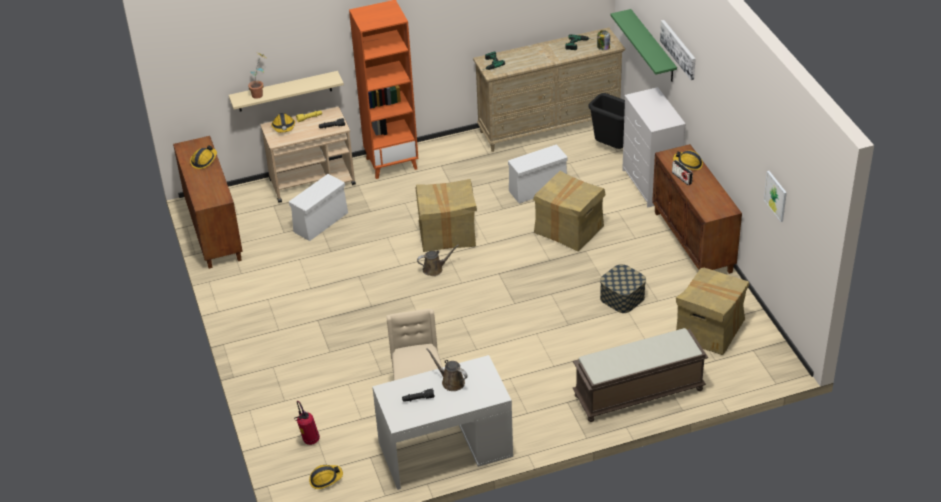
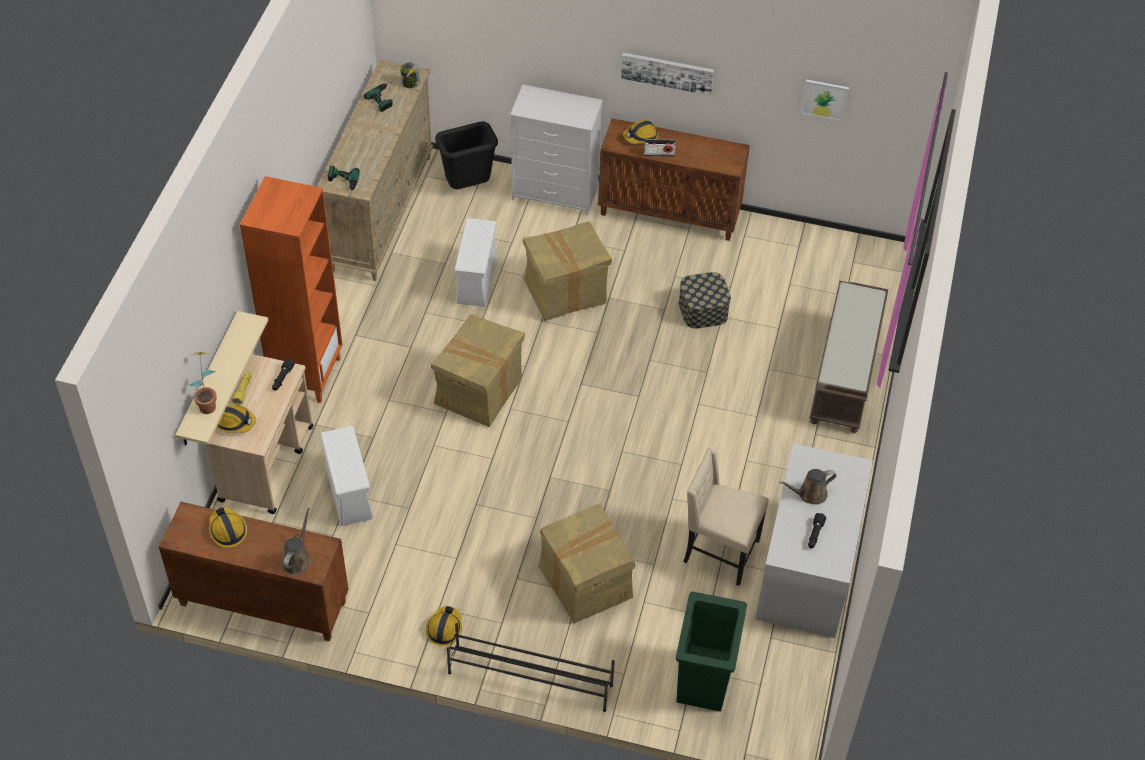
camera: 60 degrees left, 10 degrees up
(247, 361) = (529, 678): none -> black shoe rack
(309, 440) = (704, 680): fire extinguisher -> green trash can
(325, 479) = (773, 694): hard hat -> hard hat (444, 628)
(435, 269) = (525, 432): brown watering can -> brown watering can (297, 559)
(653, 46) = (493, 44): green shelf -> none
(679, 49) = (565, 25): picture -> picture (667, 72)
(709, 330) = (801, 275): cardboard box -> cardboard box (585, 583)

